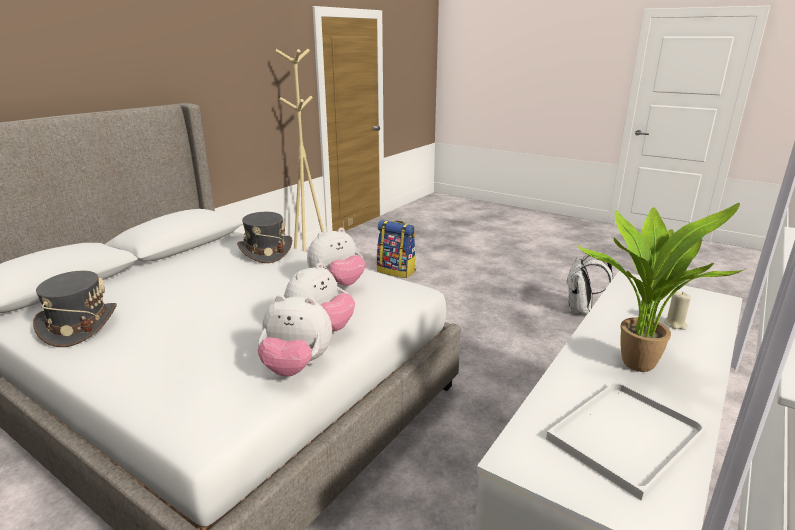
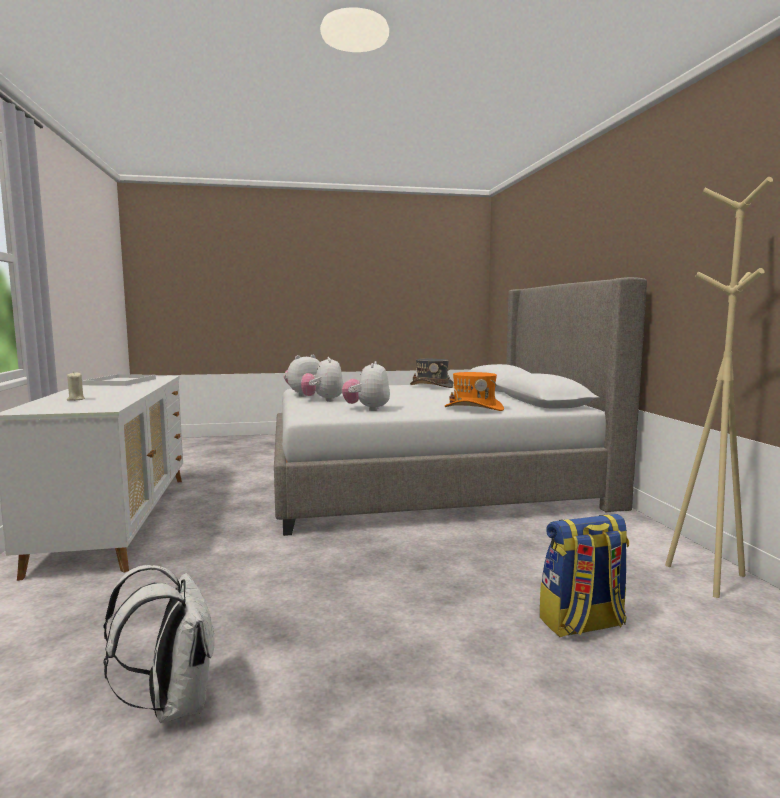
camera: 135 degrees right, 15 degrees down
(265, 252) = (474, 408): grey hat -> orange hat
(636, 361) = (111, 390): potted plant -> none

